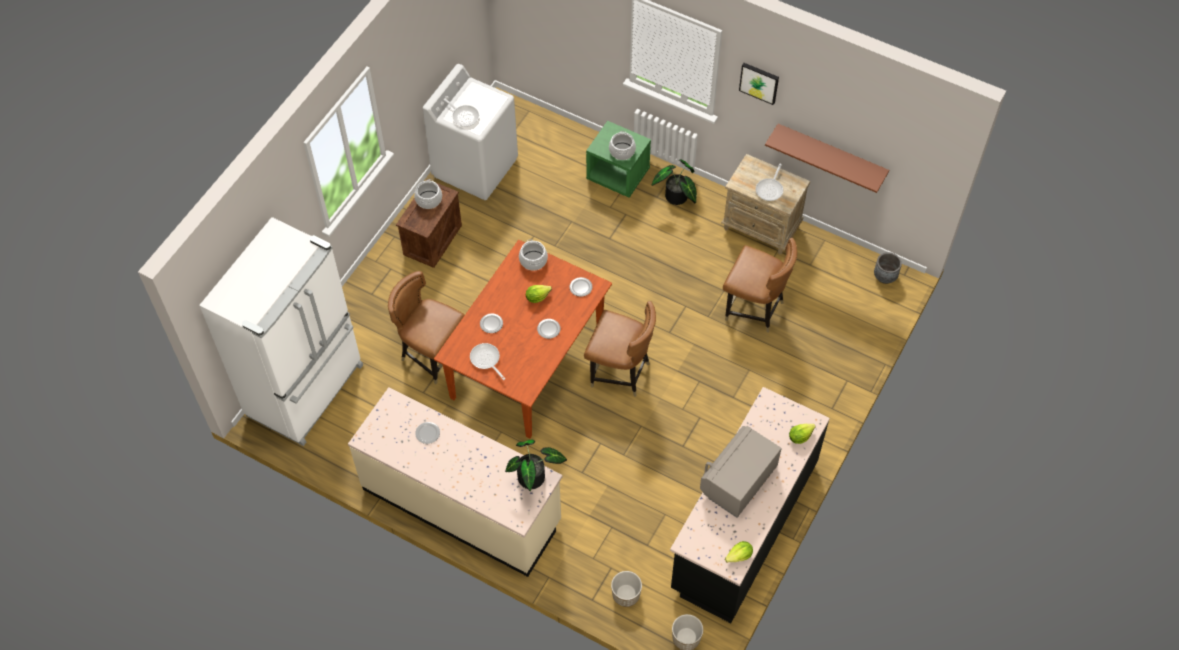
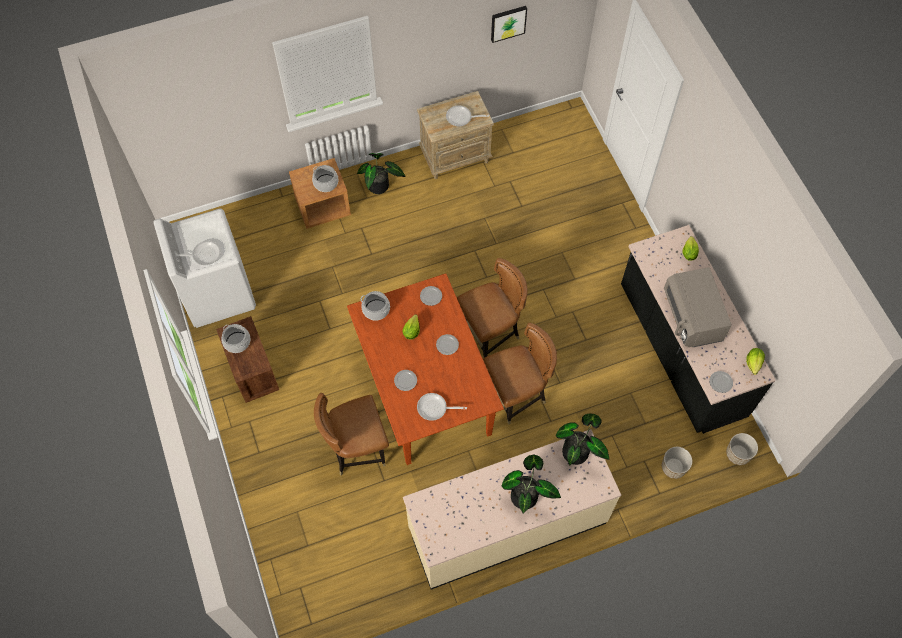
camera: 50 degrees left, 5 degrees up
(307, 391) = (302, 567): white fridge -> none
(427, 433) = (471, 498): plate -> plate (720, 382)
(464, 468) = (526, 494): none -> potted plant
(618, 175) = (323, 207): green nightstand -> brown nightstand
(754, 309) = (517, 211): brown chair -> brown chair (517, 395)
(759, 82) = (413, 38): picture -> picture (508, 23)
(770, 189) = (461, 118): frying pan -> frying pan turned 120 degrees clockwise
(831, 154) = (489, 55): brown shelf -> none
(885, 276) = (563, 119): grey planter -> none

